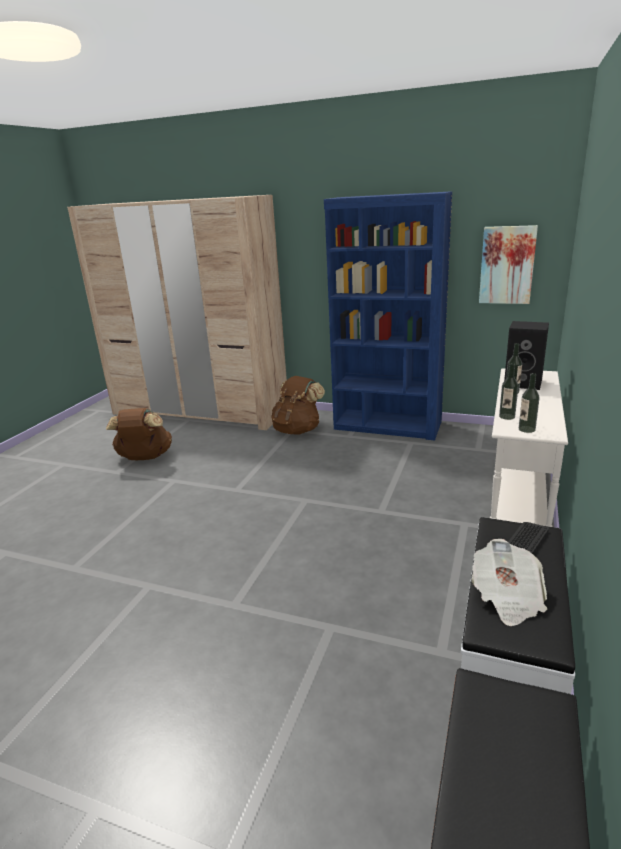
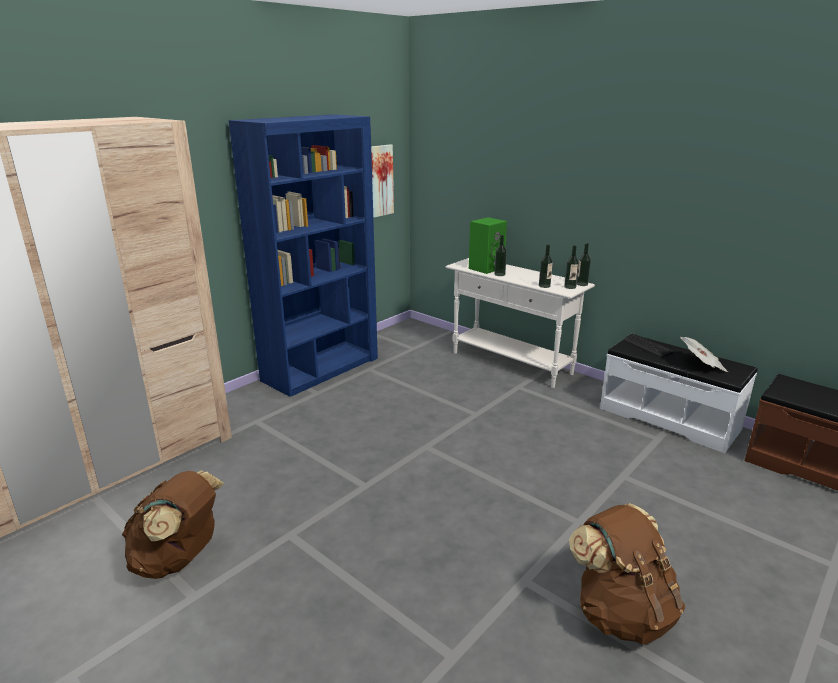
camera: 70 degrees left, 0 degrees up
(297, 430) = (262, 417): brown backpack -> brown backpack (621, 612)
(524, 383) = (486, 268): black speaker -> green speaker
(550, 434) = (582, 284): none -> bottle

